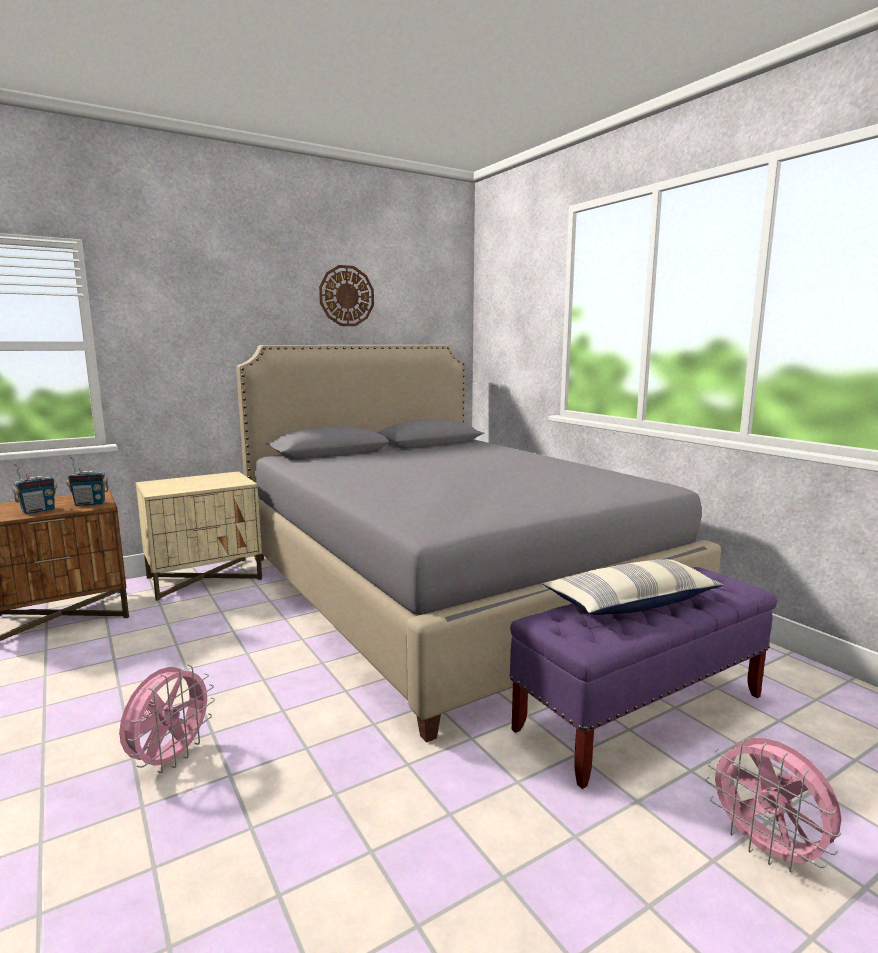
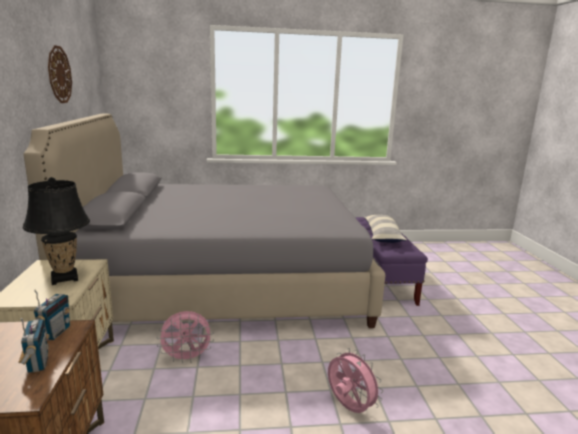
camera: 65 degrees left, 5 degrees up
(201, 484) = (65, 278): none -> black table lamp
(768, 850) = (455, 289): pink fan -> pink fan (187, 358)

